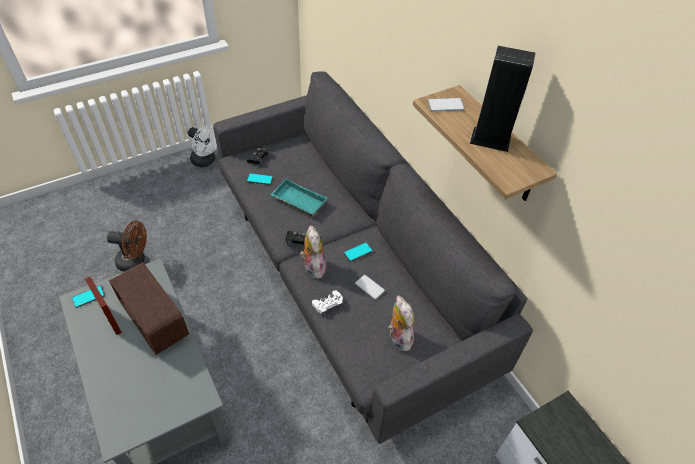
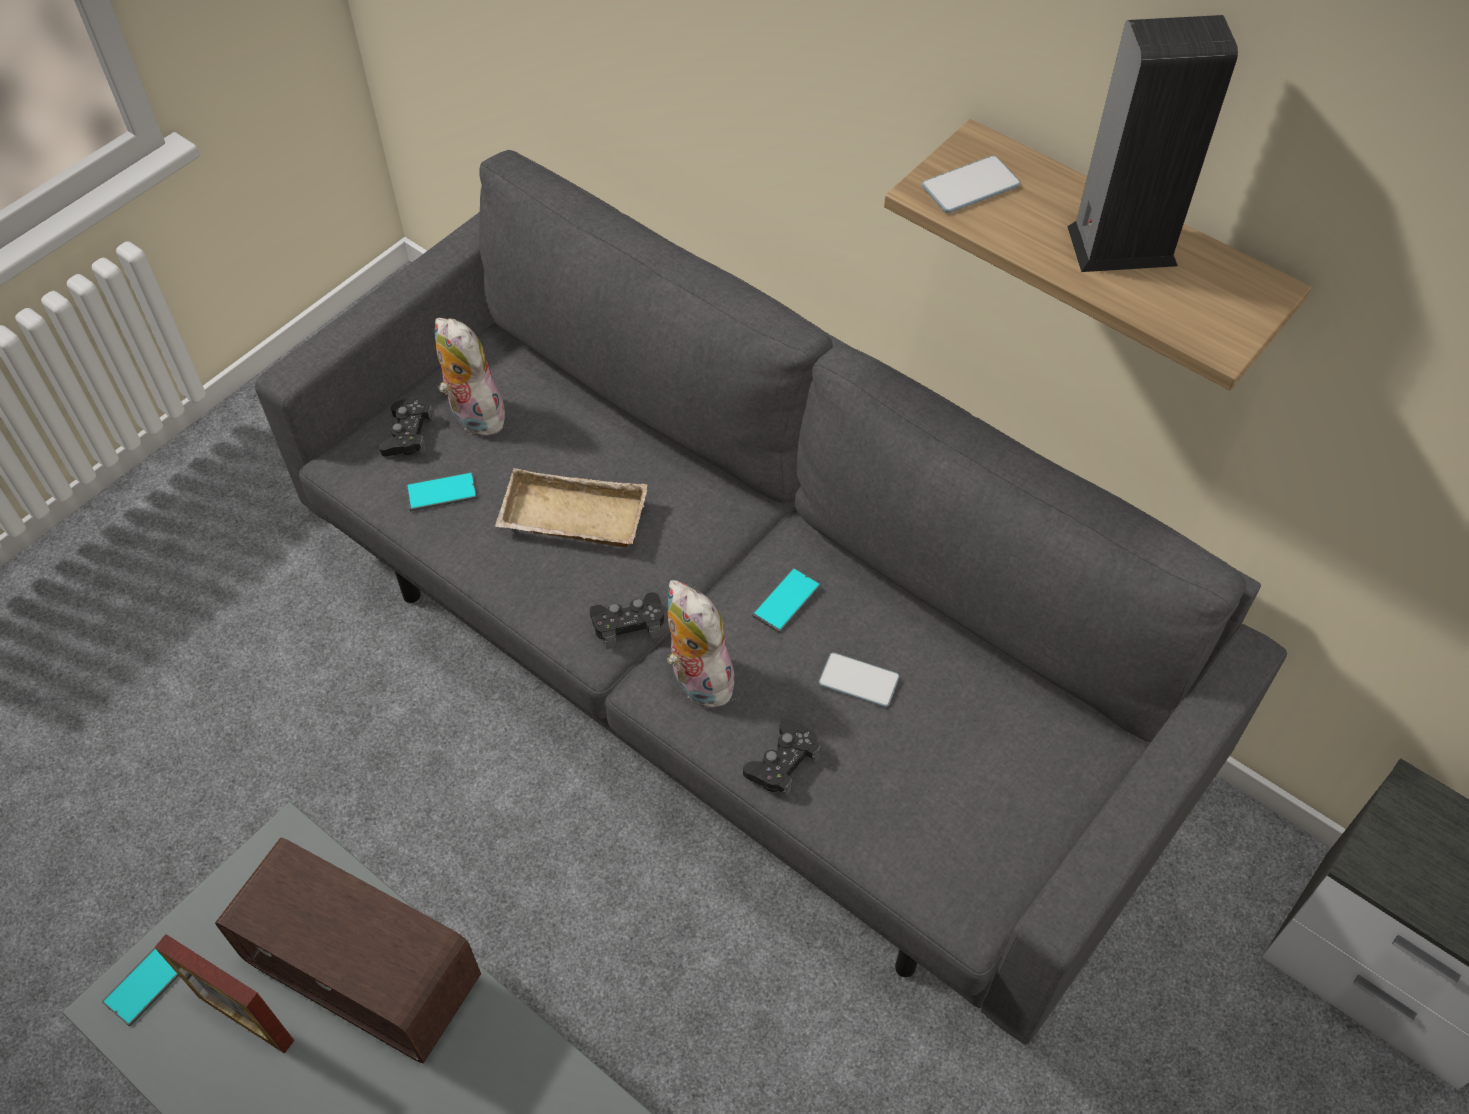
camera: 20 degrees left, 5 degrees up
(135, 261) = (165, 822): brown fan -> none
(206, 161) = (217, 476): white fan -> none
(297, 201) = (570, 519): turquoise tray -> beige tray
(328, 305) = (782, 762): white game controller -> black game controller
(398, 337) = (984, 780): plush toy -> plush toy (472, 415)

